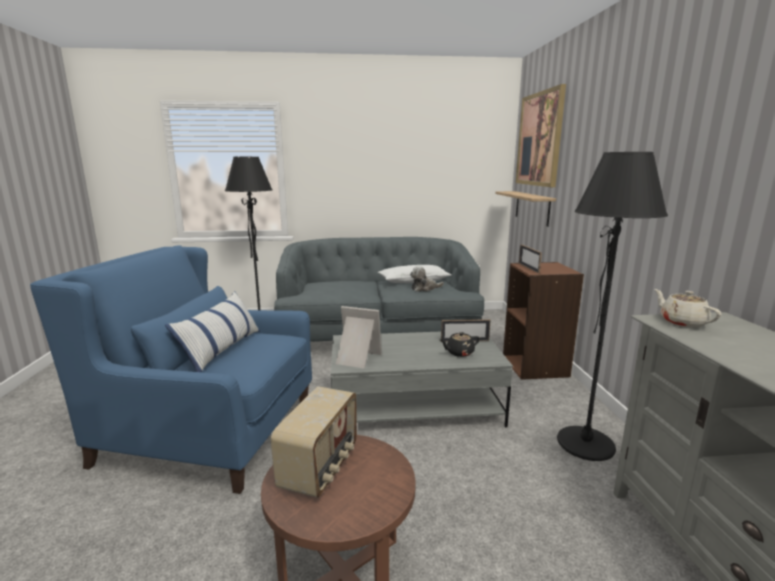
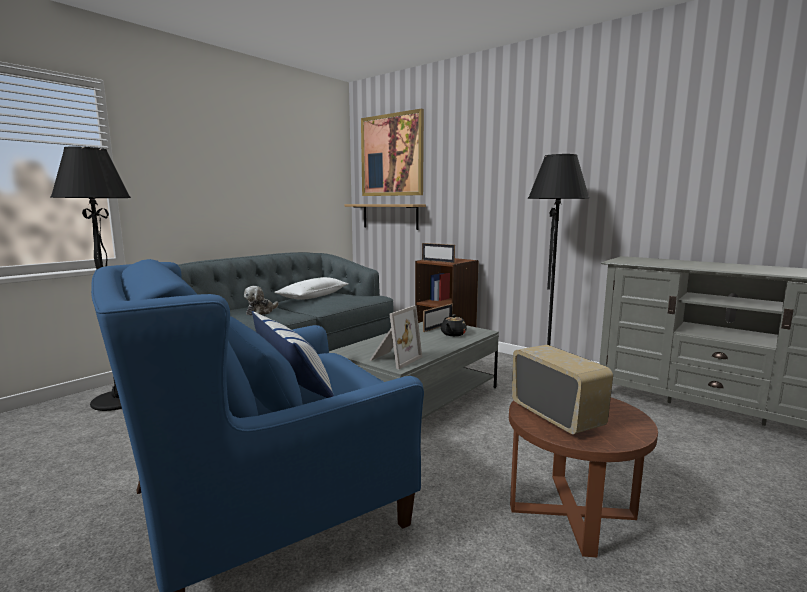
camera: 45 degrees left, 5 degrees down
(356, 358) = (393, 359): picture frame -> picture frame turned 150 degrees clockwise
(424, 288) = (339, 298): plush toy -> plush toy (261, 312)
(681, 322) = (627, 260): beige teapot -> none

